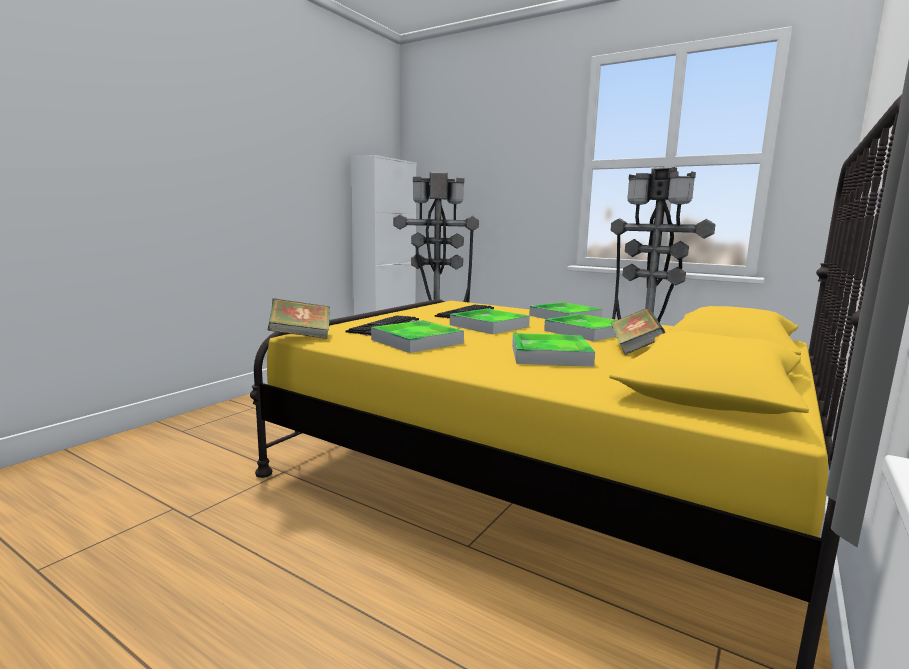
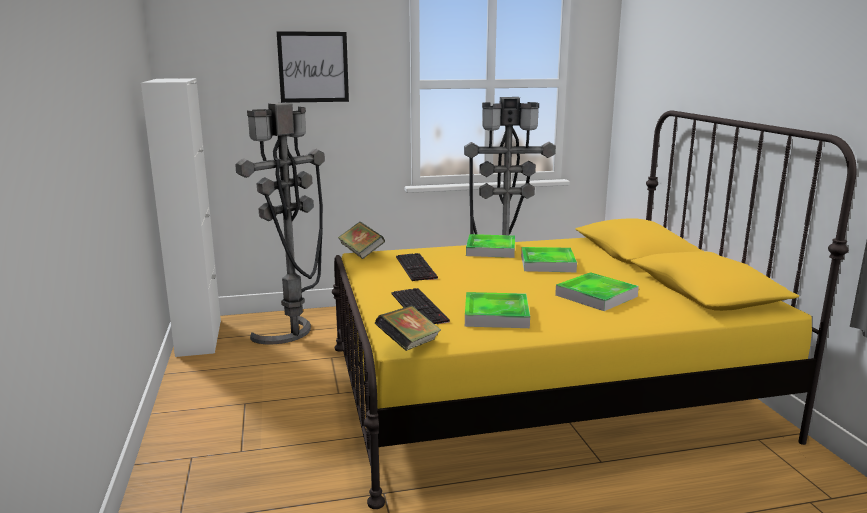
camera: 45 degrees left, 5 degrees up
(489, 326) = (480, 278): tray -> none
(502, 152) = (313, 67): none -> picture
(634, 349) = (611, 272): book -> book (361, 253)

